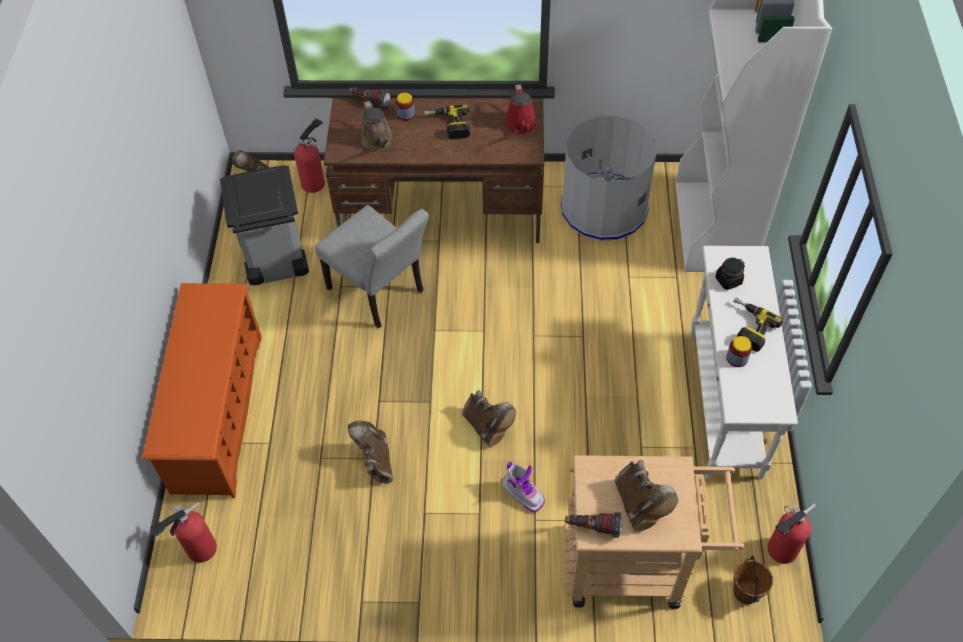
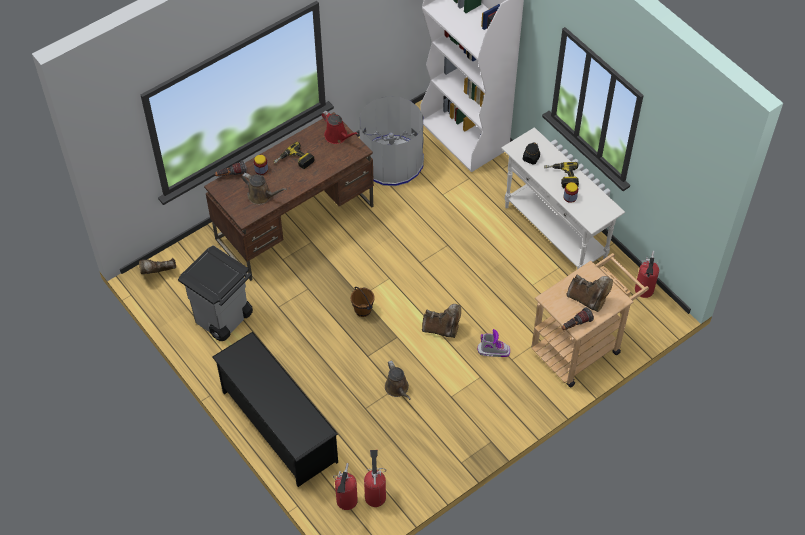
camera: 40 degrees left, 0 degrees up
(217, 412) = (278, 426): orange shoe rack -> black shoe rack
(315, 182) = (194, 254): fire extinguisher -> fire extinguisher (375, 495)
(375, 461) = (397, 388): brown boot -> brown watering can
(380, 293) = (307, 295): grey chair -> none
(745, 592) = (644, 322): brown bucket -> brown bucket (362, 310)

